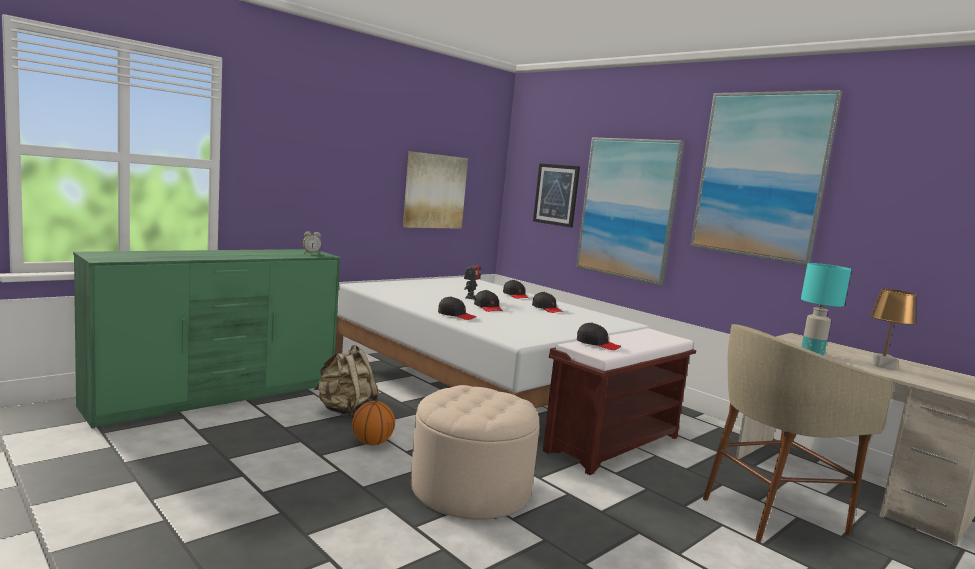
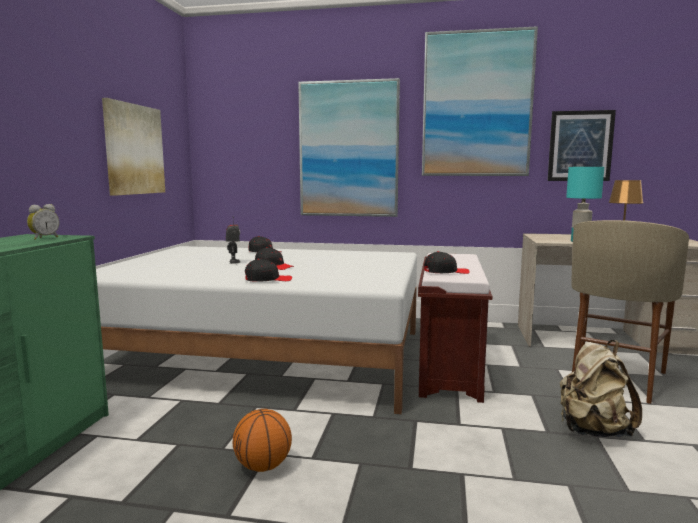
camera: 35 degrees left, 0 degrees up
(345, 411) = (171, 441): beige backpack -> beige backpack (592, 431)
(470, 489) = (435, 468): beige ottoman -> none
(547, 309) = (318, 256): black cap -> none
(556, 194) = (262, 145): picture -> picture (580, 146)

